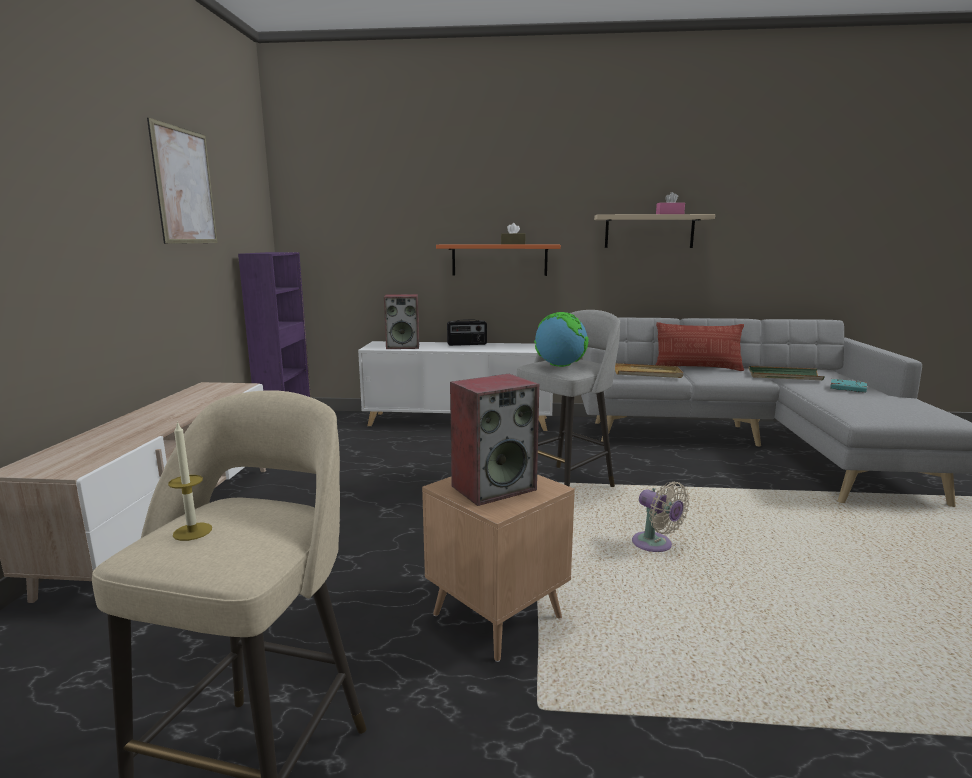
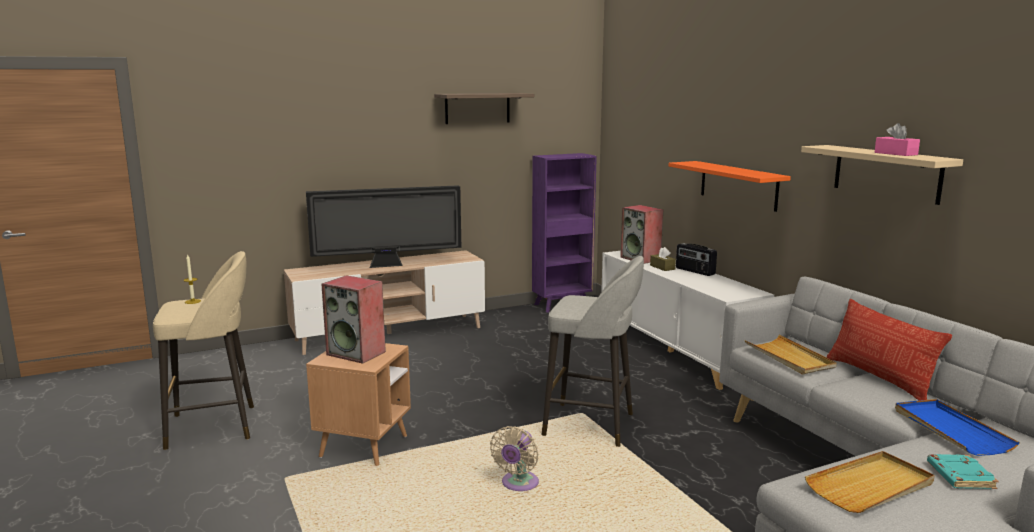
camera: 60 degrees right, 0 degrees up
(162, 418) = (388, 265): none -> television
(184, 186) = (477, 108): picture -> shelf
(513, 244) = (734, 170): brown tissue box -> brown tissue box (662, 267)
(560, 366) = (575, 303): globe -> none
(783, 376) = (950, 430): green tray -> blue tray
(864, 404) = (871, 486): none -> beige tray

